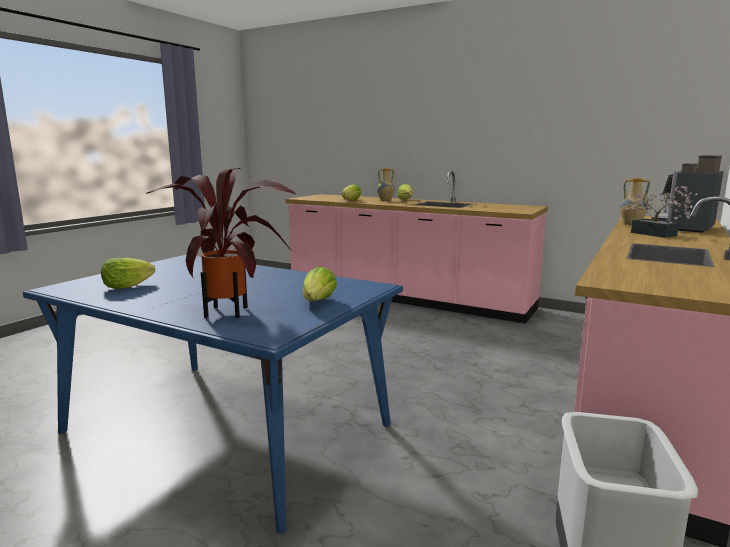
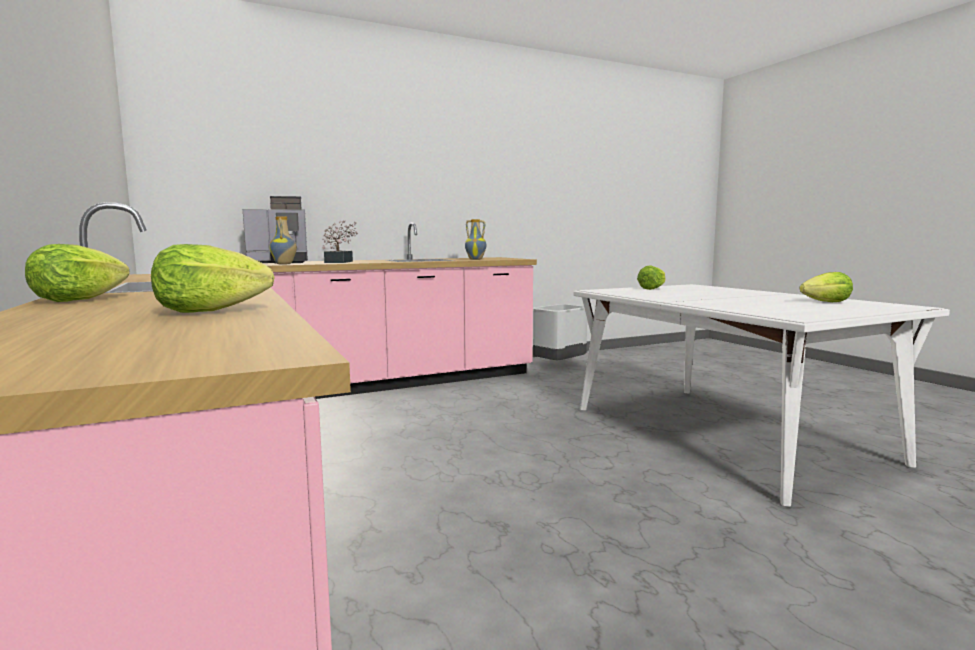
camera: 145 degrees left, 5 degrees down
(224, 428) = (724, 434): blue dining table -> white dining table
(230, 310) = (716, 290): potted plant -> none
(385, 200) = (142, 302): vase -> vase (476, 259)

